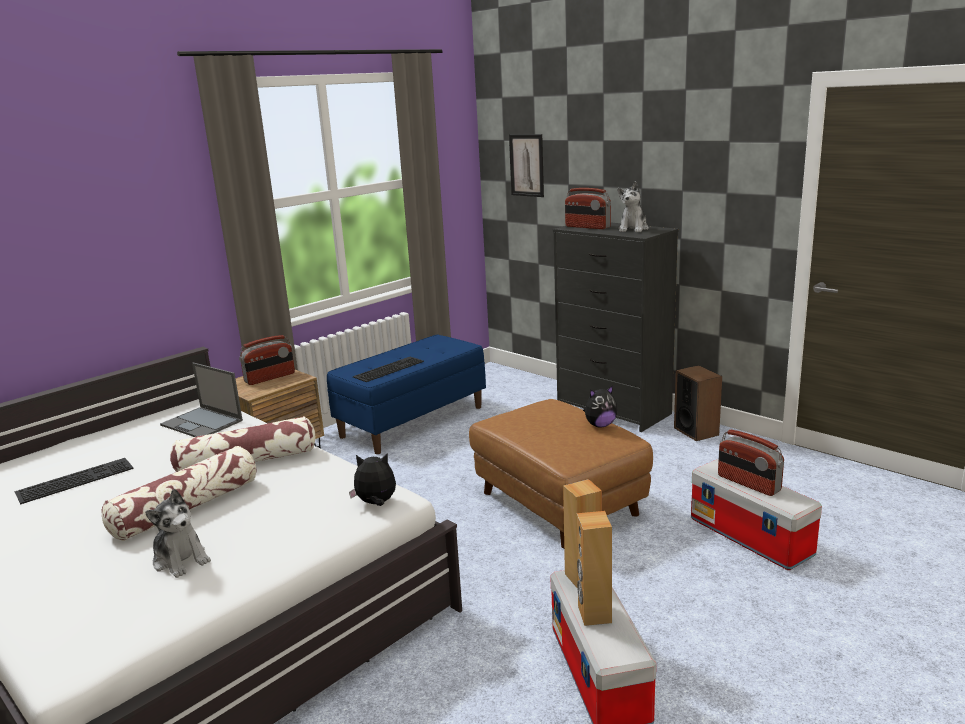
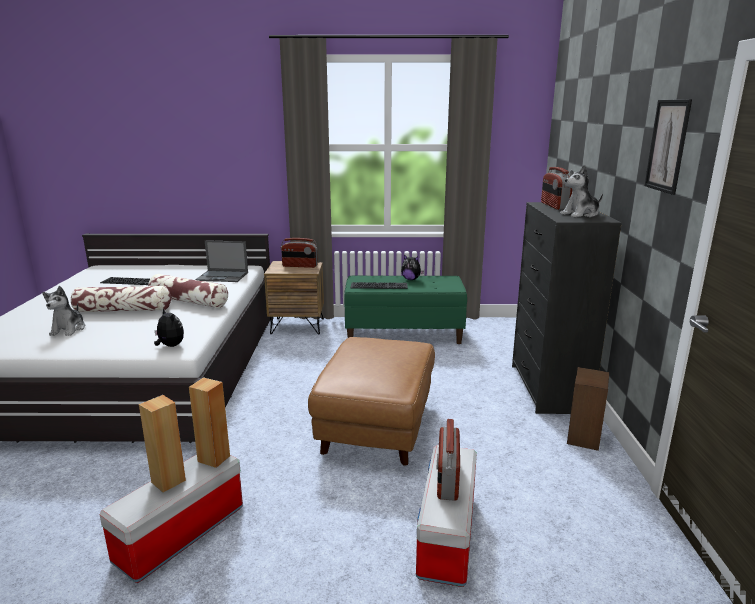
camera: 45 degrees right, 0 degrees up
(202, 423) = (223, 276): laptop -> laptop turned 75 degrees counterclockwise
(412, 421) = (404, 334): blue bench -> green bench
(526, 165) = (565, 144): picture -> picture (667, 146)
(600, 425) = (402, 372): plush toy -> plush toy (411, 279)

